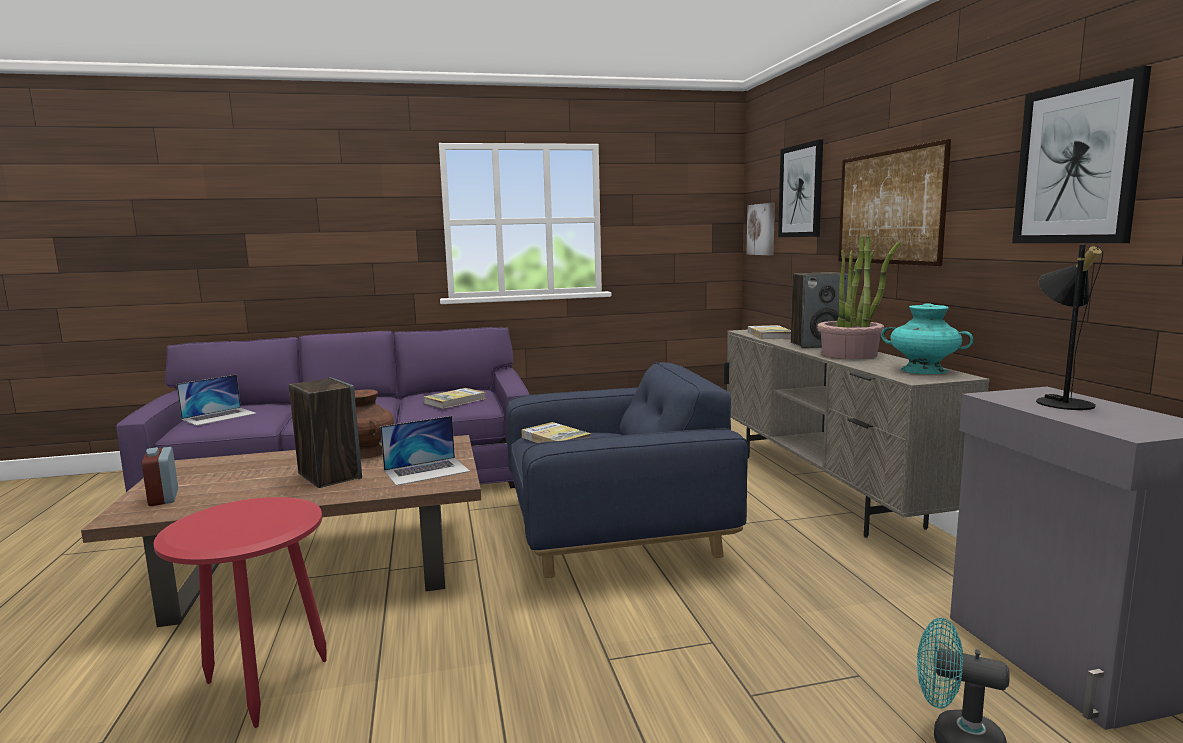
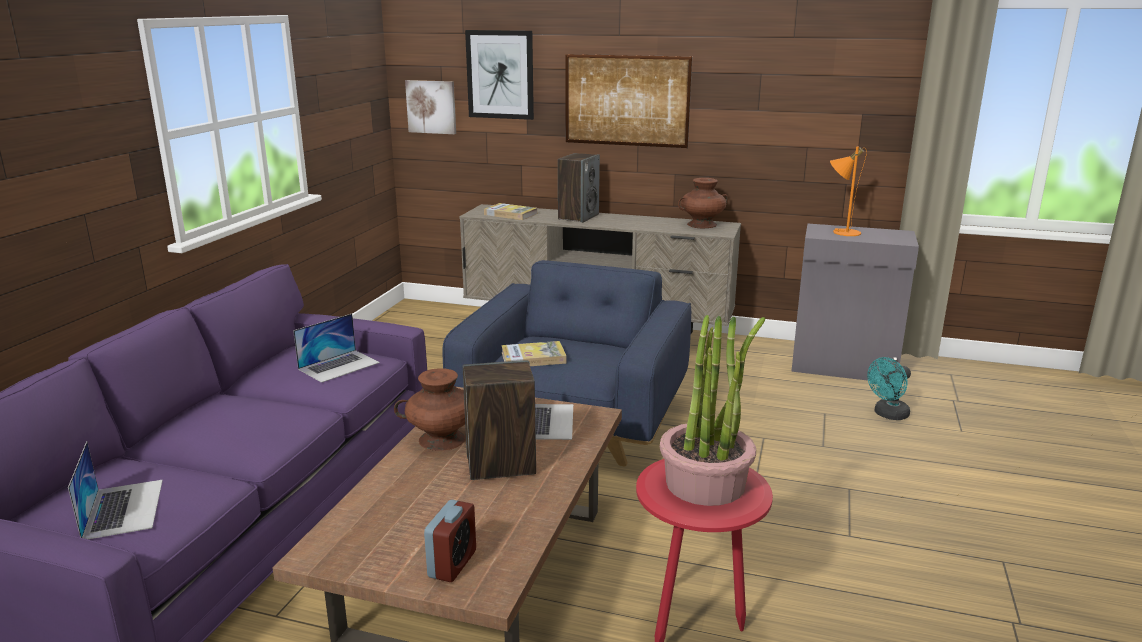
camera: 60 degrees left, 10 degrees up
(163, 498) = (452, 564): alarm clock -> alarm clock turned 75 degrees counterclockwise
(455, 401) = (339, 365): book -> laptop
(850, 354) = (626, 221): potted plant -> potted plant (706, 483)
(923, 370) = (701, 224): turquoise vase -> brown vase
(1060, 401) = (841, 231): black table lamp -> orange table lamp
(1077, 164) = (797, 88): picture -> none

